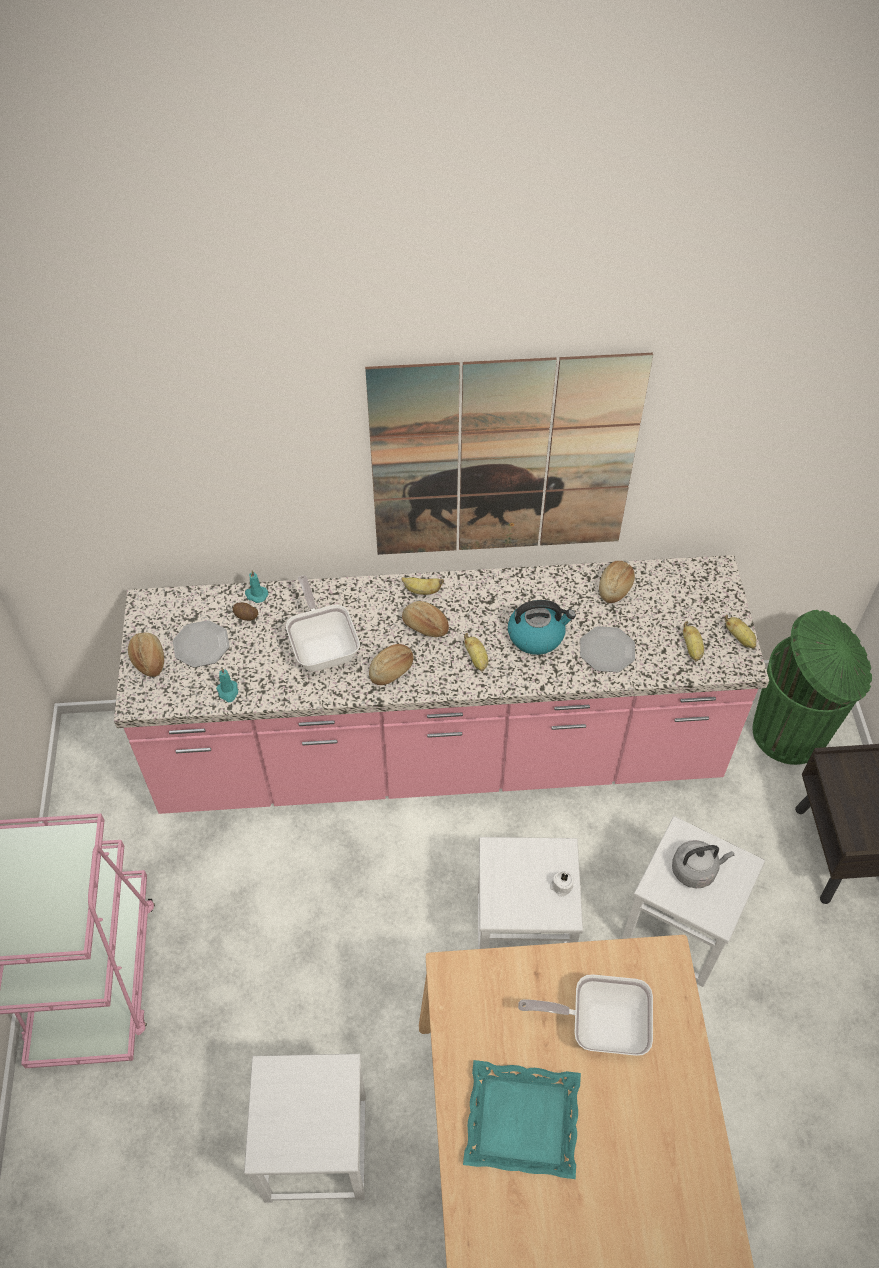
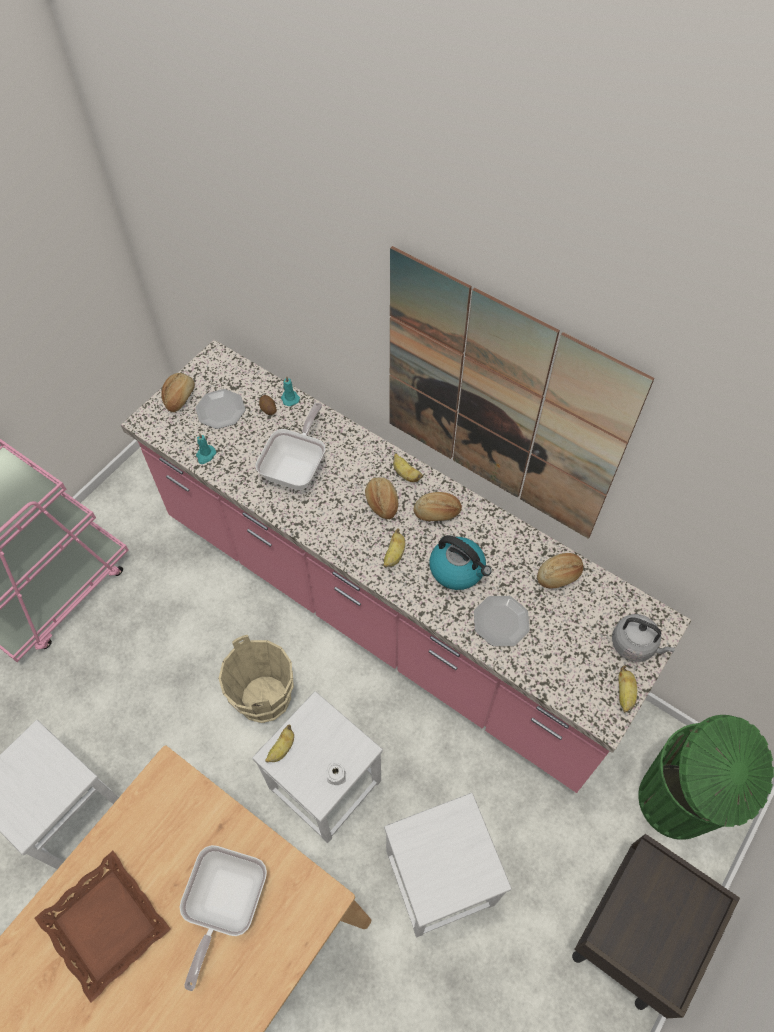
camera: 40 degrees right, 5 degrees up
(392, 670) = (326, 519): bread -> bread (437, 513)
(404, 907) = (265, 699): none -> beige bucket
(521, 1122) = (105, 925): turquoise tray -> brown tray
(599, 1024) = (225, 904): frying pan -> frying pan turned 120 degrees counterclockwise
(692, 649) = (573, 672): banana -> banana (281, 749)
(696, 870) = (447, 849): grey kettle -> grey kettle (635, 645)

